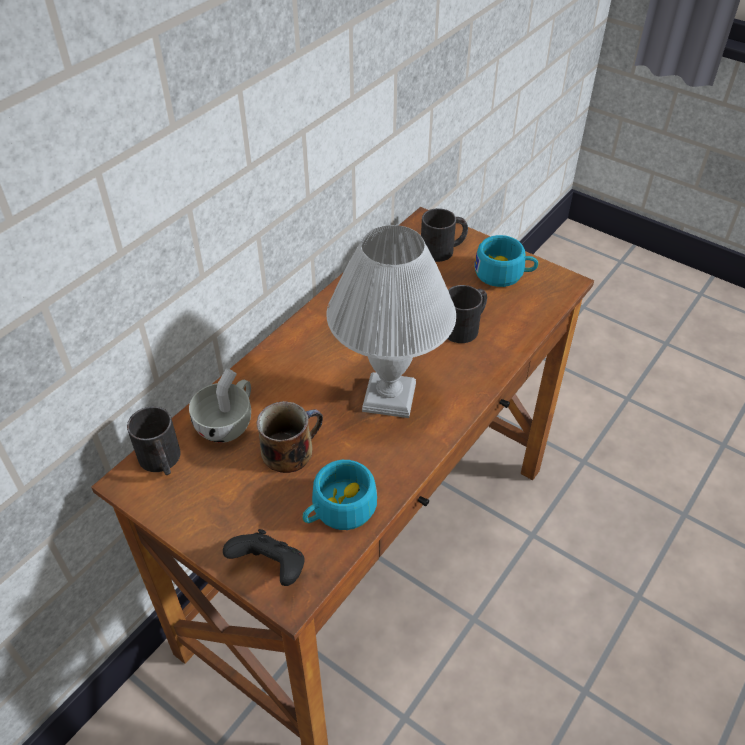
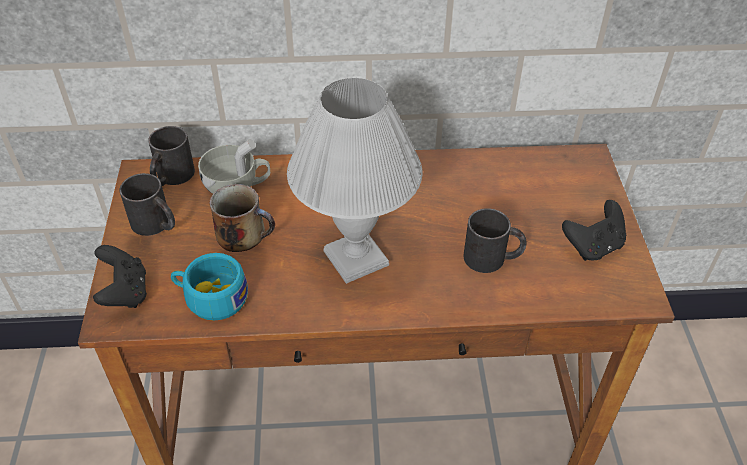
camera: 50 degrees right, 0 degrees up
(443, 249) = (570, 189): black mug -> black mug (156, 224)
(504, 274) = (593, 246): turquoise cup -> black game controller

